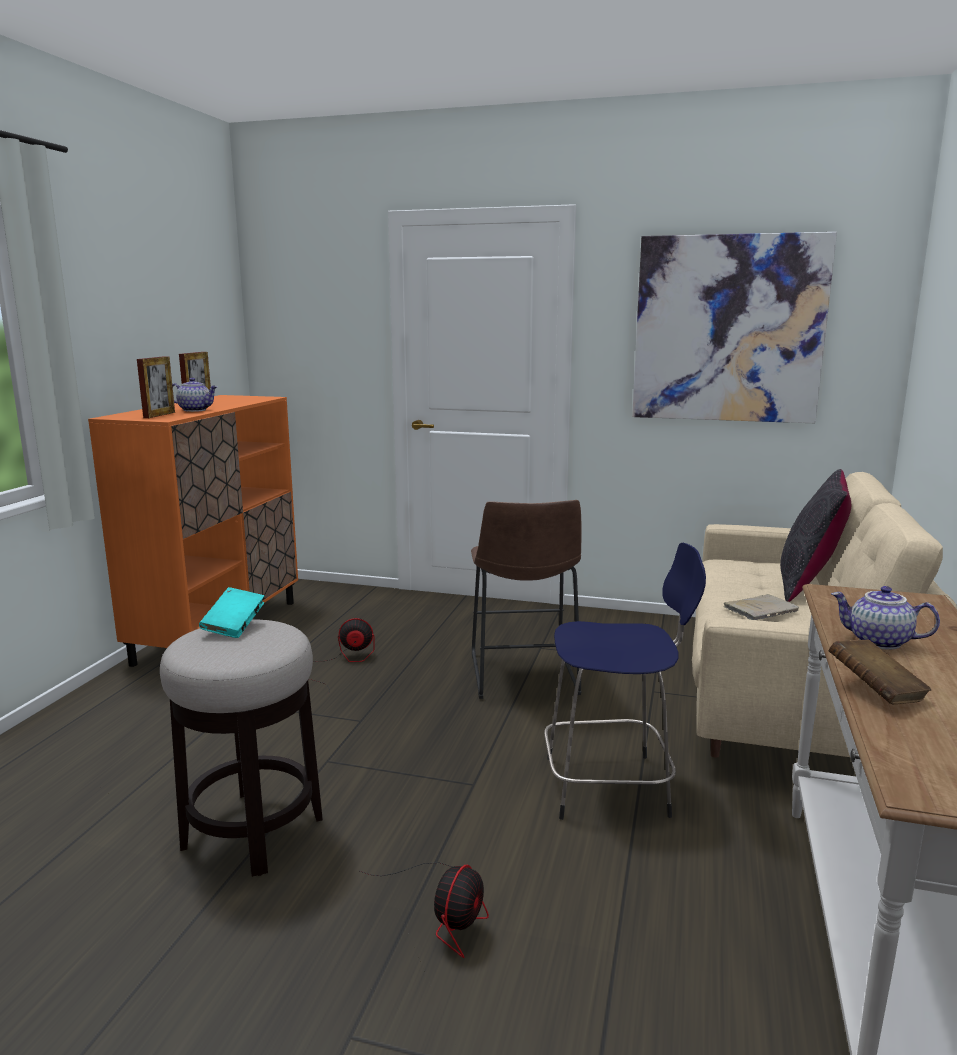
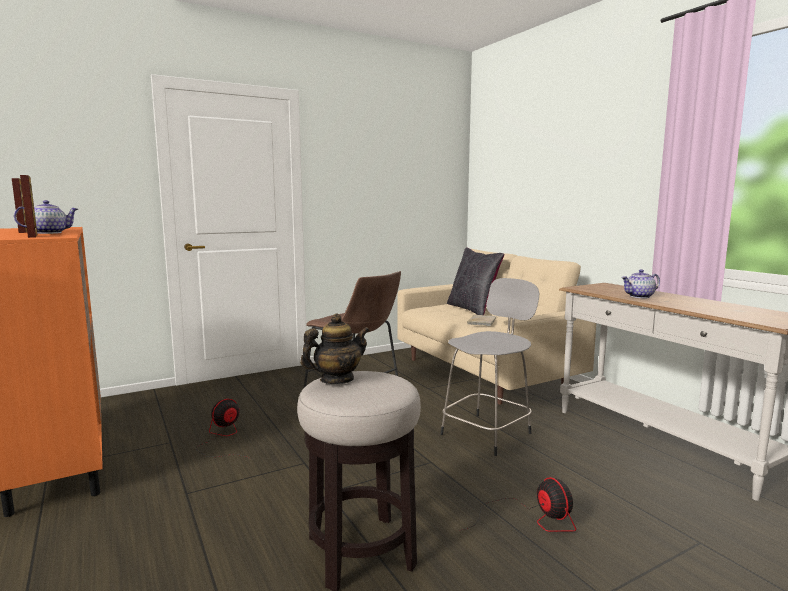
camera: 45 degrees left, 5 degrees down
(234, 627) = (336, 380): turquoise book -> teapot
(611, 786) = (488, 433): blue stool -> grey stool
(728, 329) = (389, 175): picture -> none
(875, 691) = (686, 307): brown book -> none

